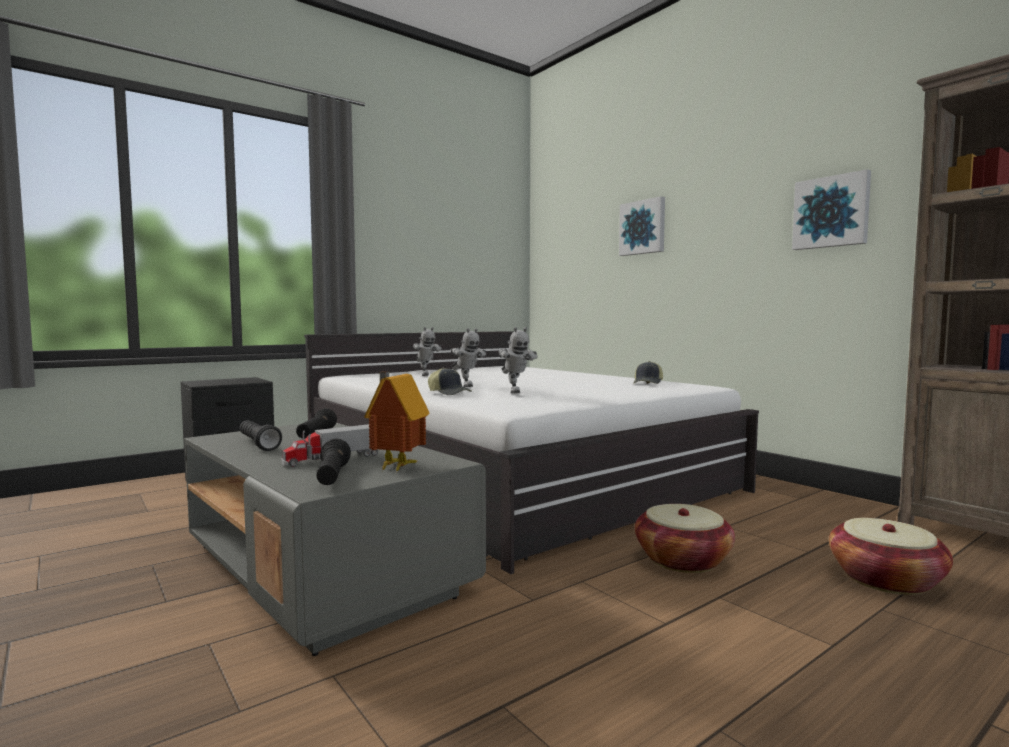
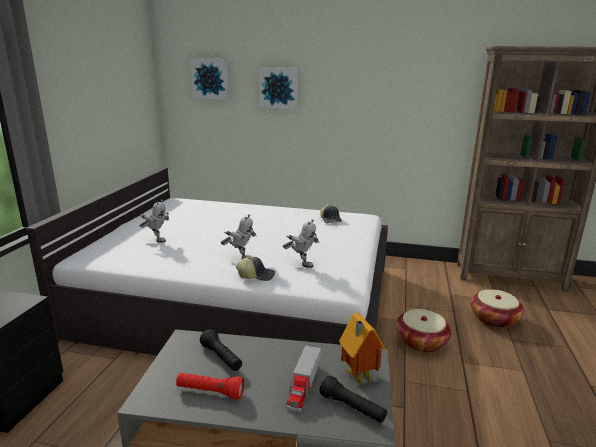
camera: 40 degrees left, 15 degrees up
(258, 444) = (210, 392): black flashlight -> red flashlight
(831, 212) = (418, 100): picture -> picture (211, 78)

